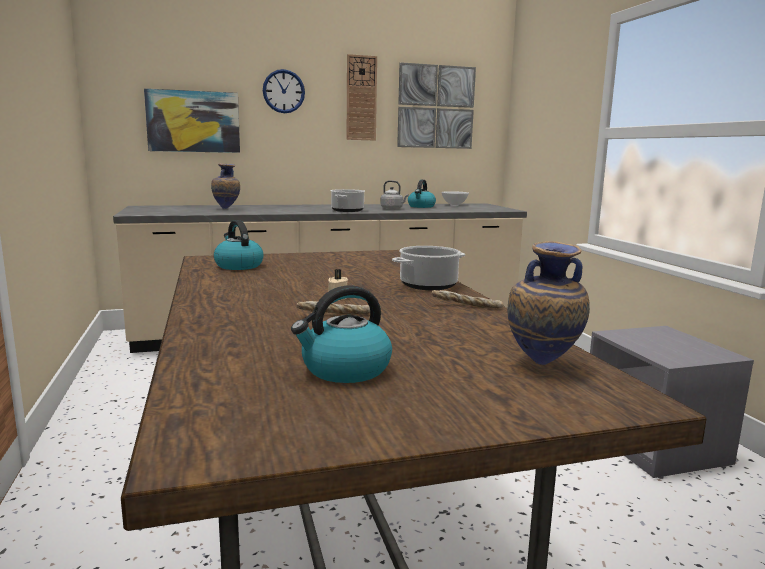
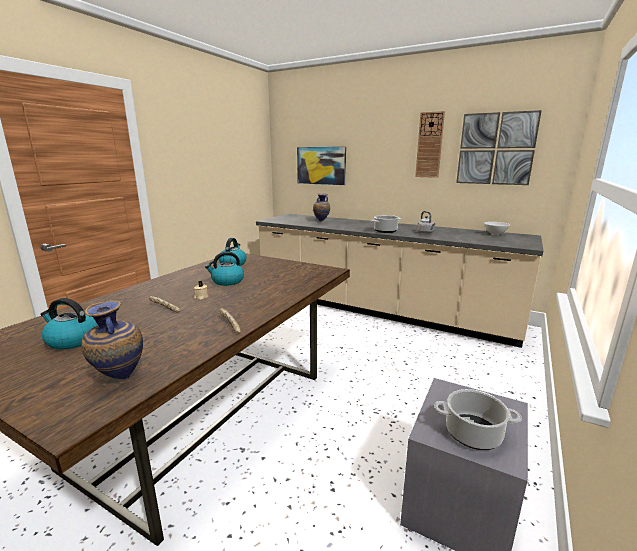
camera: 45 degrees right, 5 degrees up
(283, 91) = (374, 143): wall clock -> none
(421, 206) = (458, 233): kettle -> kettle (227, 281)
(428, 285) = (265, 302): cooking pot -> cooking pot (472, 434)

